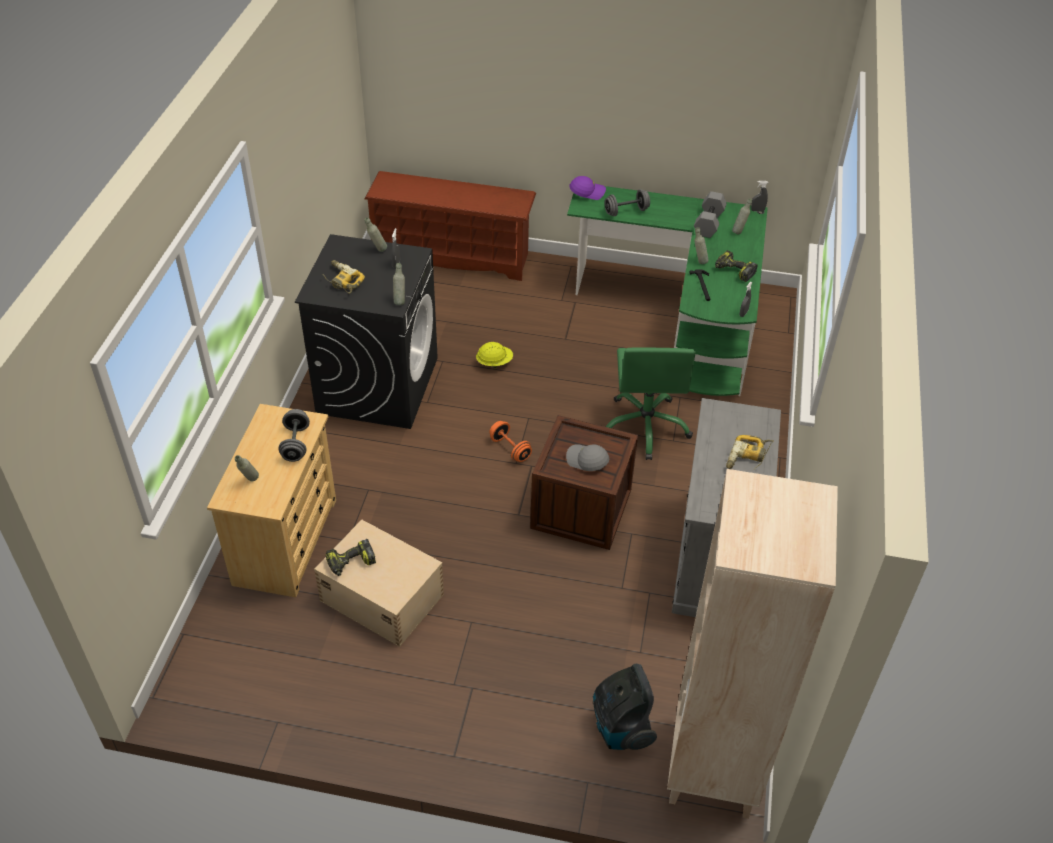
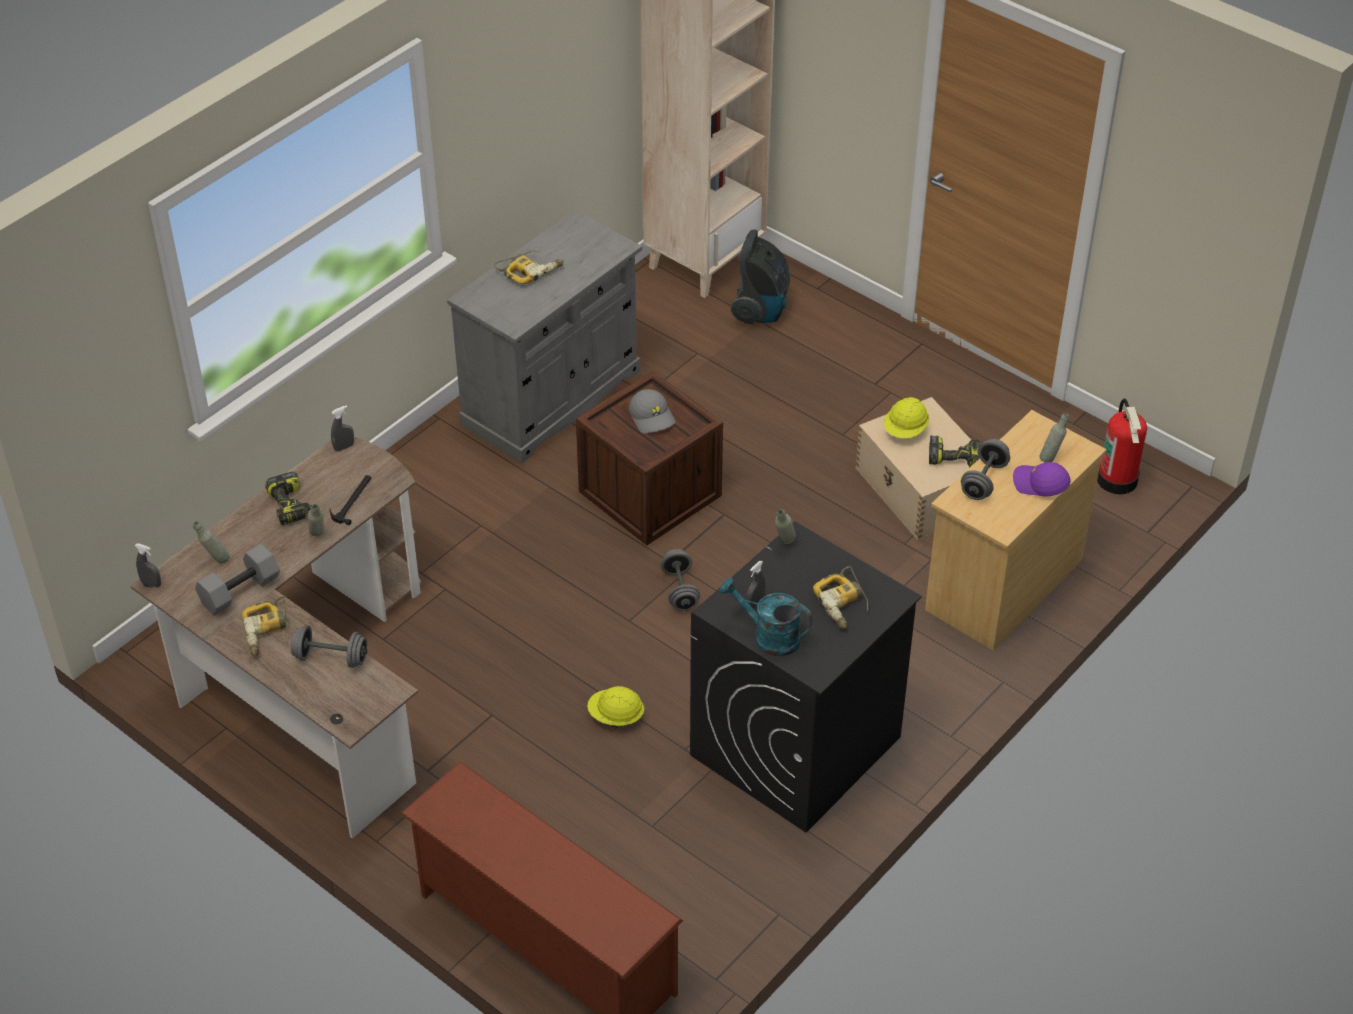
camera: 150 degrees left, 0 degrees up
(220, 676) = (1117, 480): none -> fire extinguisher
(377, 250) = (768, 637): grey bottle -> turquoise watering can
(401, 571) = (905, 431): none -> yellow hard hat
(510, 449) = (680, 590): orange dumbbell -> grey dumbbell
(587, 192) = (352, 717): purple cap -> purple cap (1040, 484)
(645, 426) = (496, 554): green office chair -> none
(672, 211) = (268, 631): none -> power drill
(680, 318) = (308, 681): green desk -> brown desk

